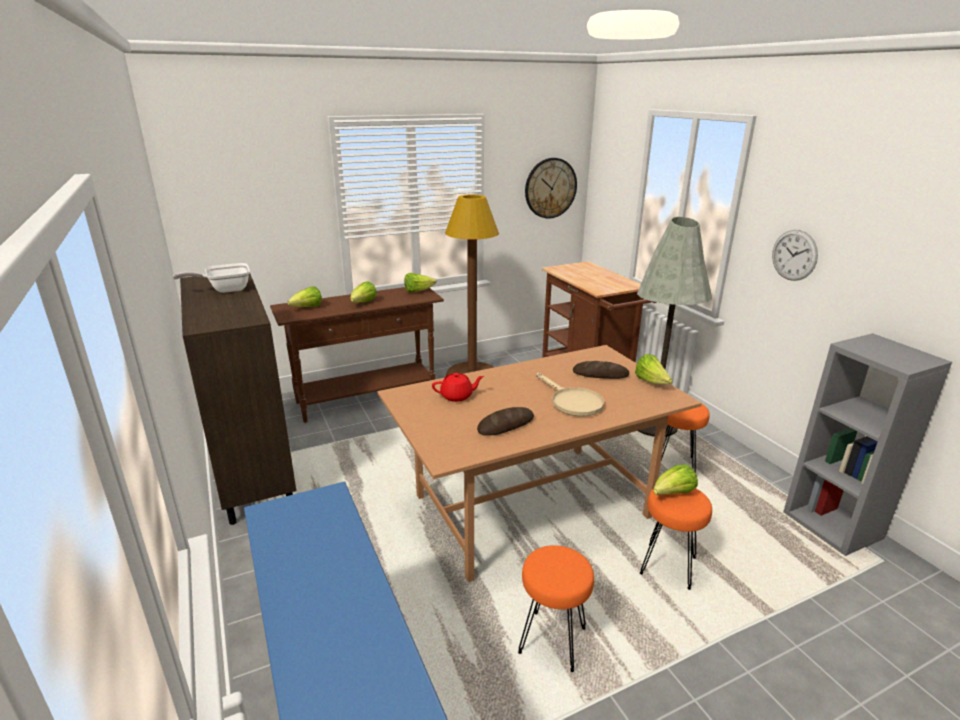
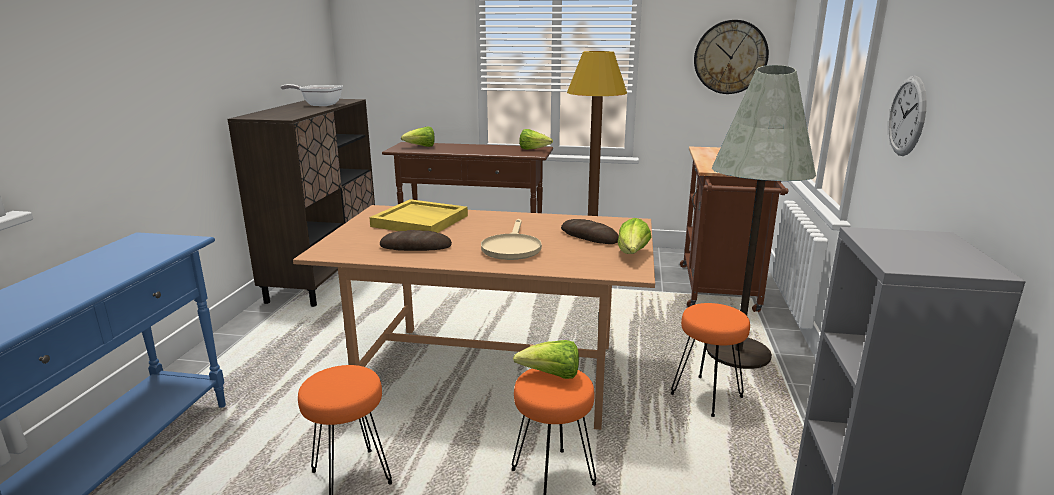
camera: 35 degrees right, 5 degrees down
(363, 303) = (469, 150): lettuce -> none
(457, 396) = (421, 221): red teapot -> yellow tray

